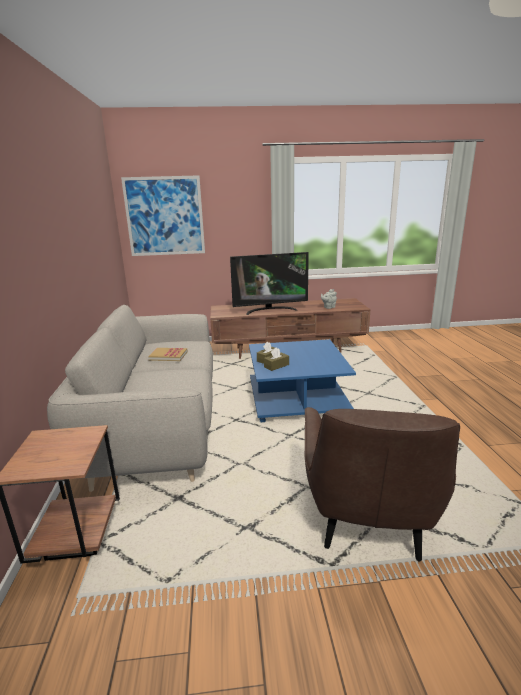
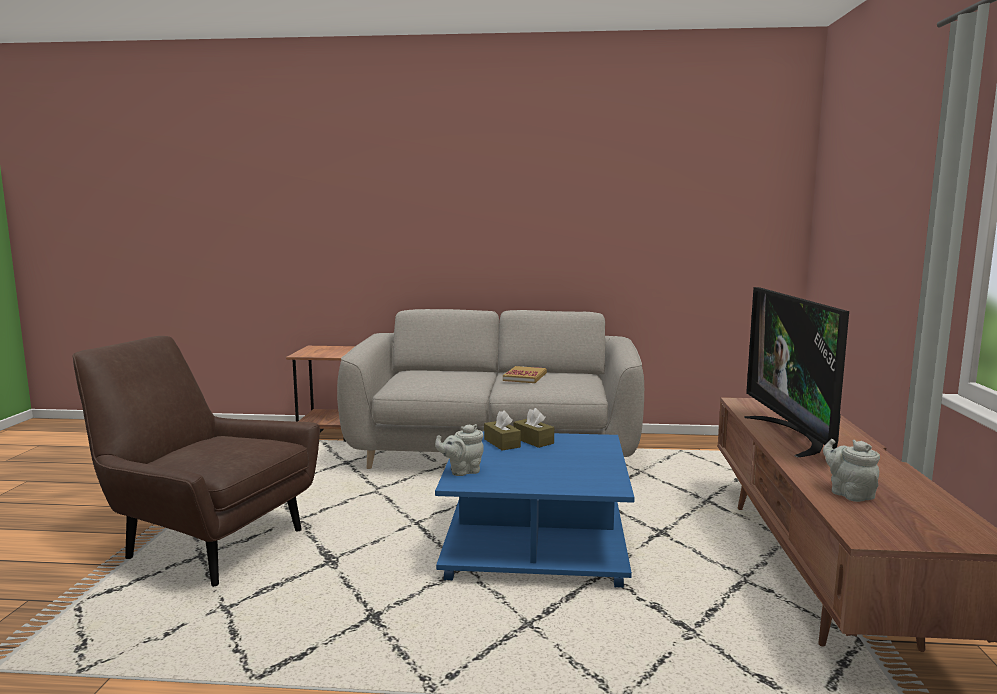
camera: 100 degrees right, 10 degrees down
(165, 216) = (842, 207): picture -> none
(327, 369) = (462, 471): none -> grey teapot

